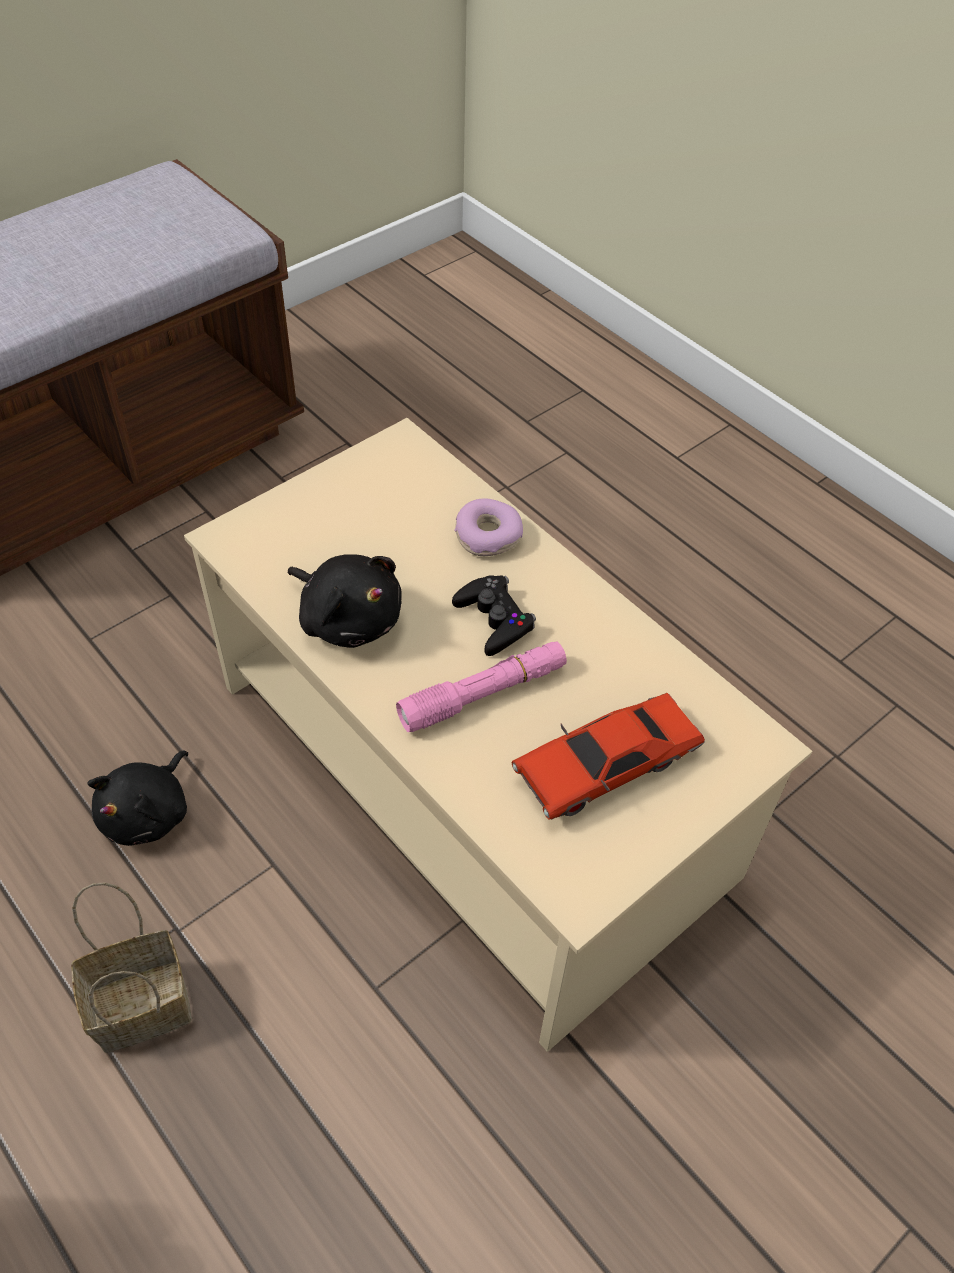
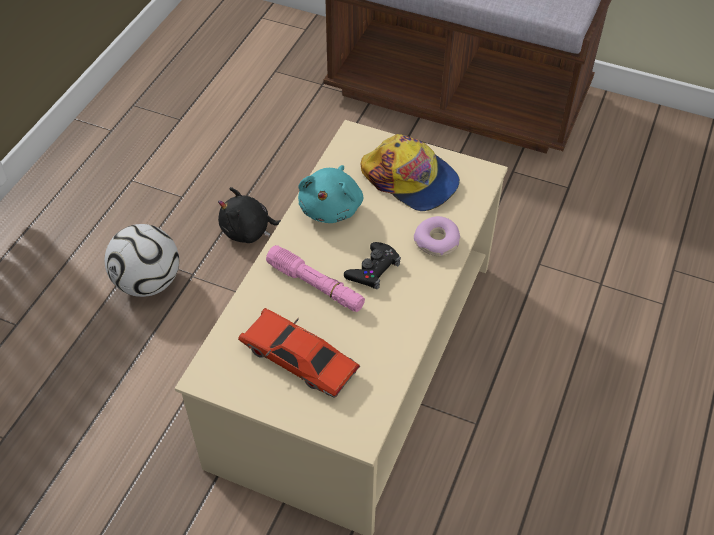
camera: 65 degrees right, 0 degrees up
(144, 1003) = (148, 282): basket -> football
(348, 618) = (331, 207): black plush toy -> turquoise plush toy
(359, 514) = (411, 179): none -> cap

